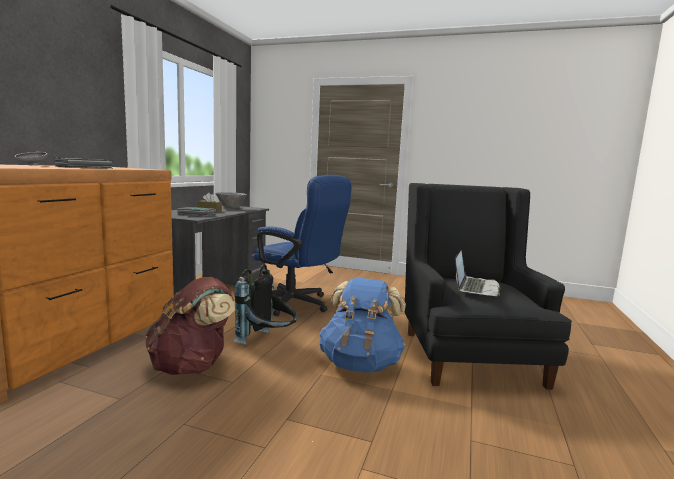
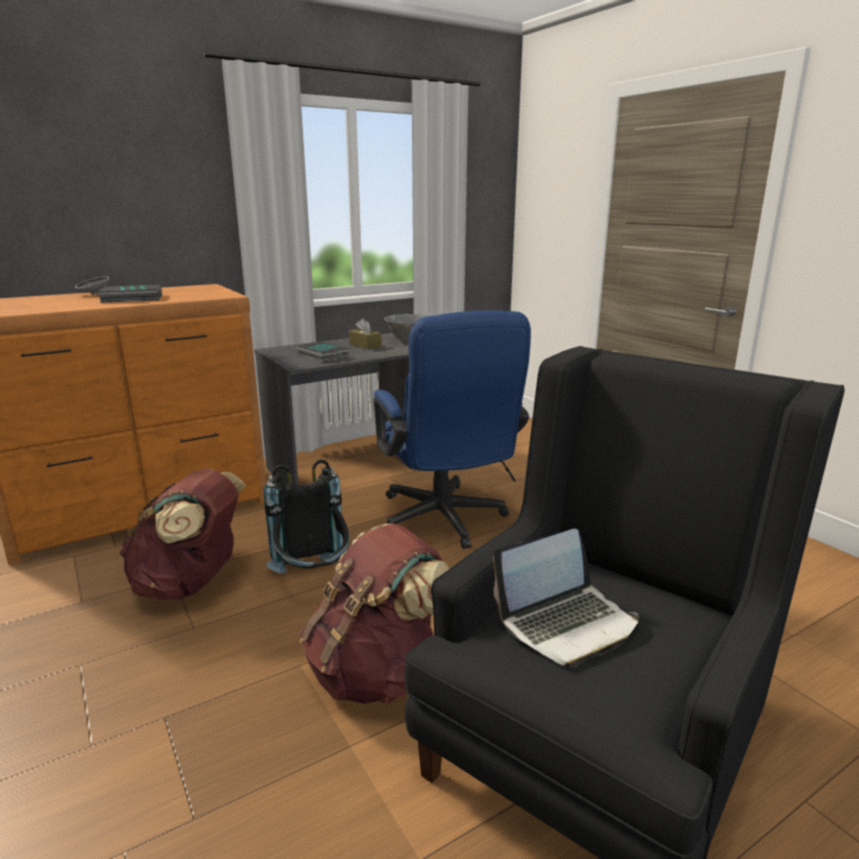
camera: 40 degrees right, 10 degrees up
(360, 363) = (377, 672): blue backpack -> brown backpack

